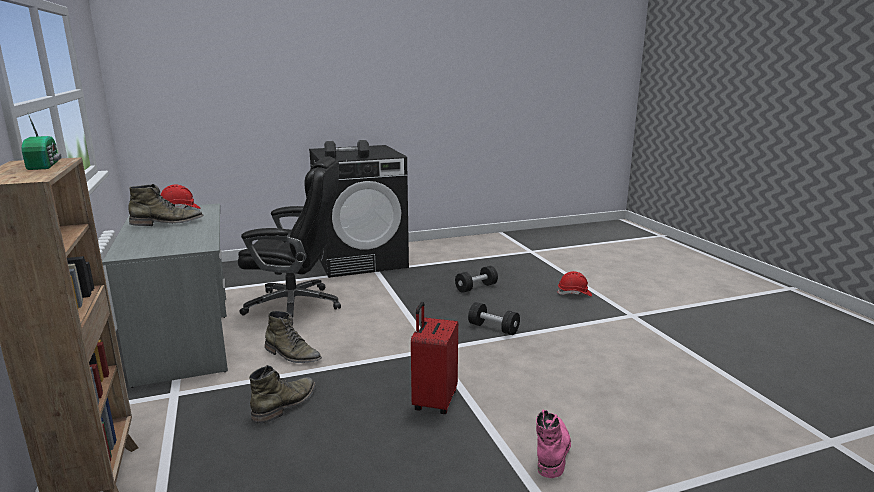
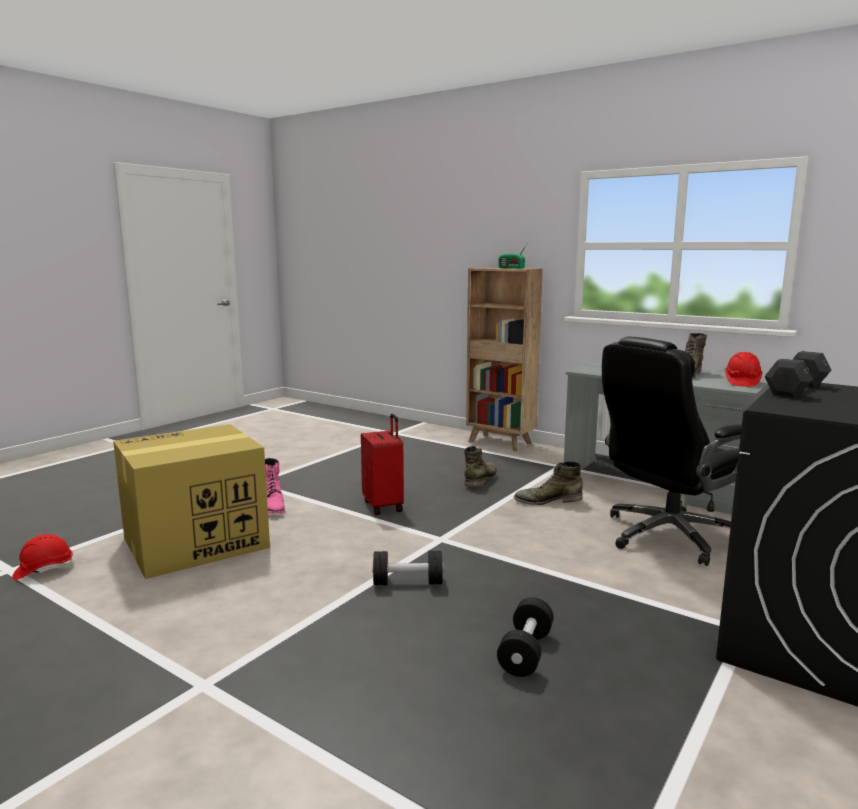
camera: 145 degrees right, 5 degrees down
(286, 404) = (481, 479): green boot -> green boot turned 150 degrees counterclockwise
(574, 293) = (335, 711): red hard hat -> red hard hat (44, 570)
(646, 416) = (194, 543): none -> cardboard box

